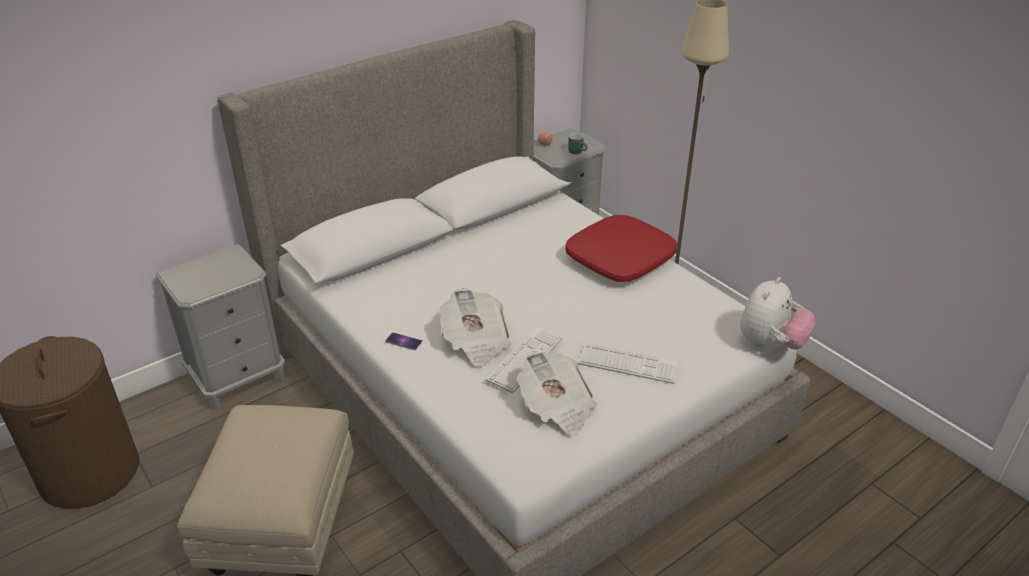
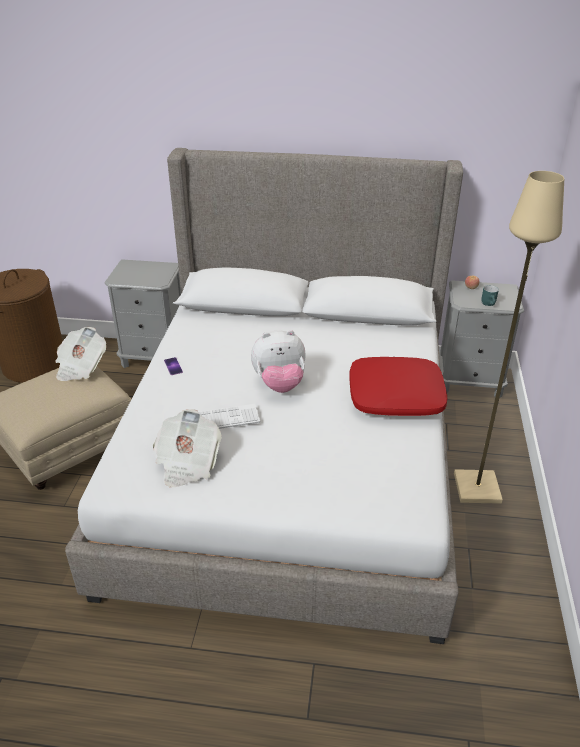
camera: 45 degrees right, 0 degrees up
(475, 342) = (207, 391): newspaper -> newspaper (80, 367)
(628, 364) = (278, 468): keyboard -> none
(770, 343) = (412, 529): plush toy -> plush toy (279, 384)

